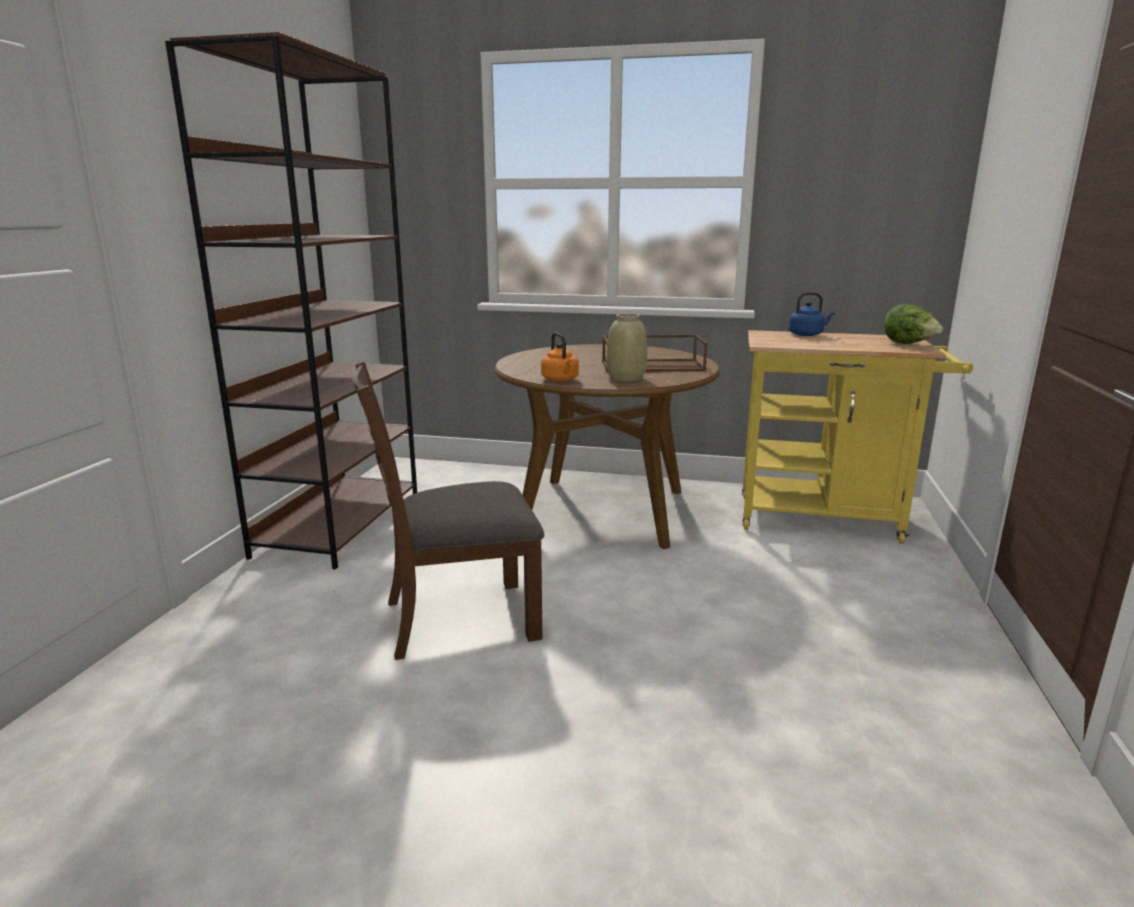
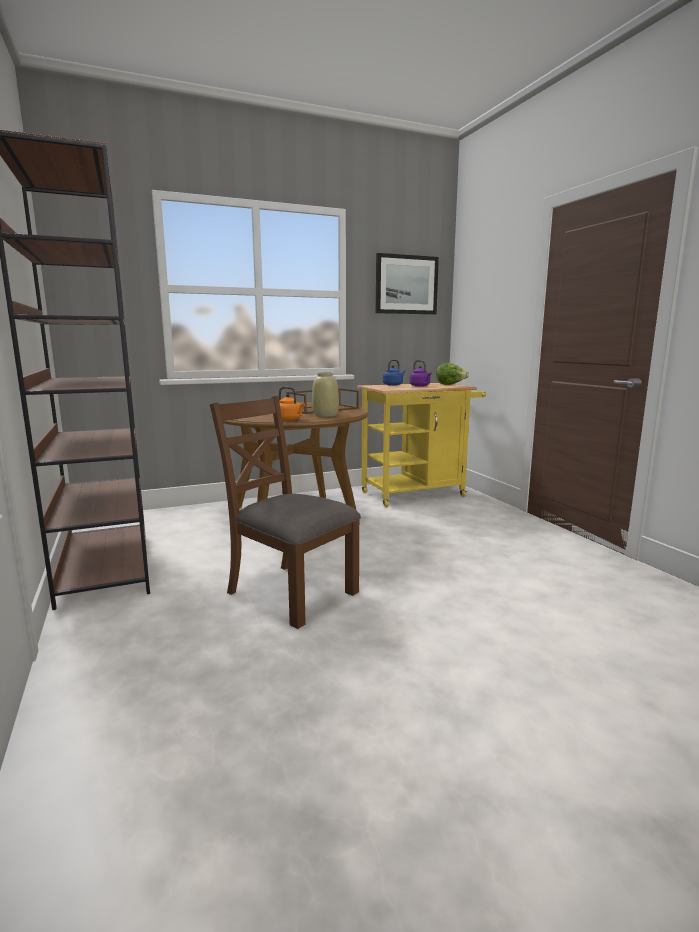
camera: 35 degrees left, 5 degrees down
(459, 618) = (290, 592): brown chair -> brown chair turned 90 degrees clockwise
(844, 342) = (420, 386): none -> purple kettle
(873, 159) = (406, 285): none -> picture

